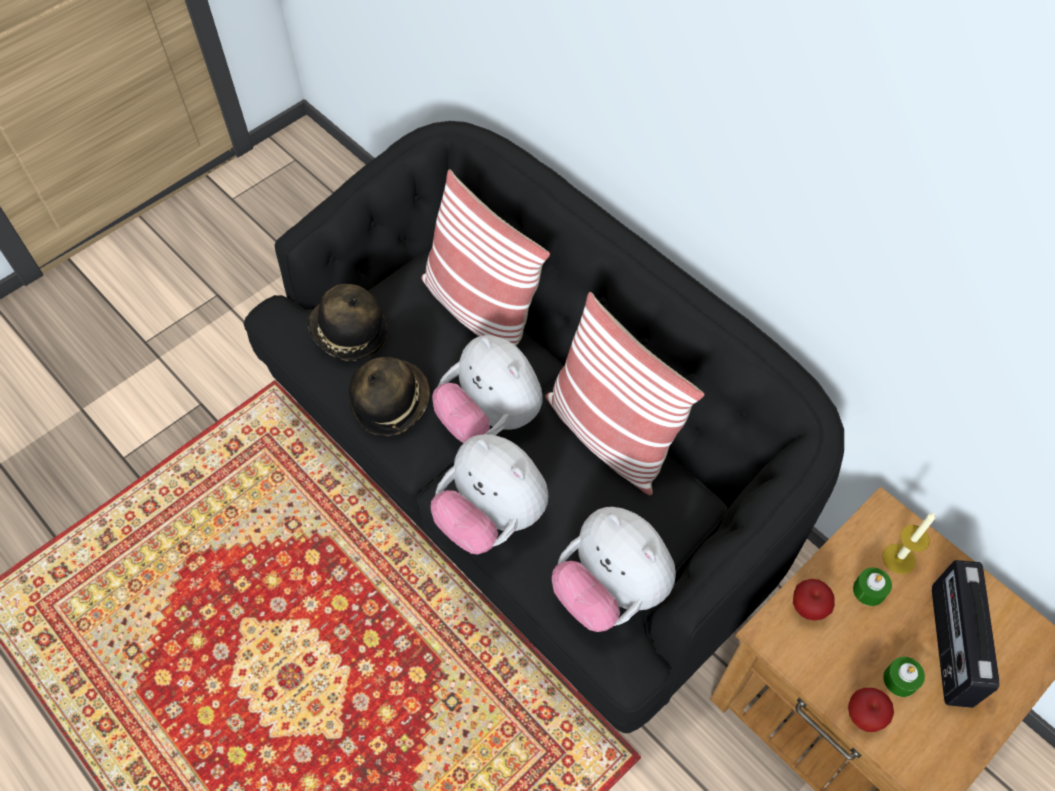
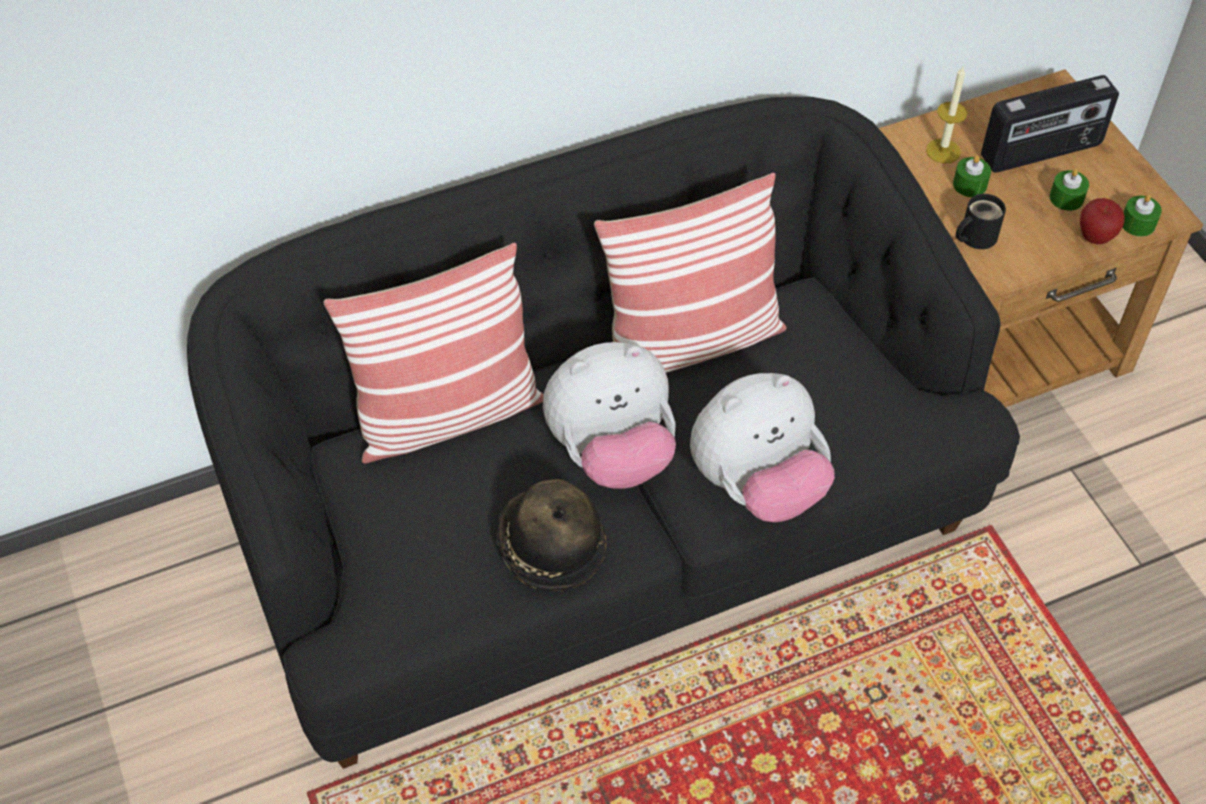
camera: 70 degrees left, 5 degrees down
(348, 334) = (416, 568): hat -> none
(610, 590) = (887, 402): plush toy -> none
(807, 608) = (974, 236): apple -> black mug
(903, 754) = (1137, 223): none -> green candle
(948, 645) = (1041, 152): radio -> radio turned 45 degrees counterclockwise

